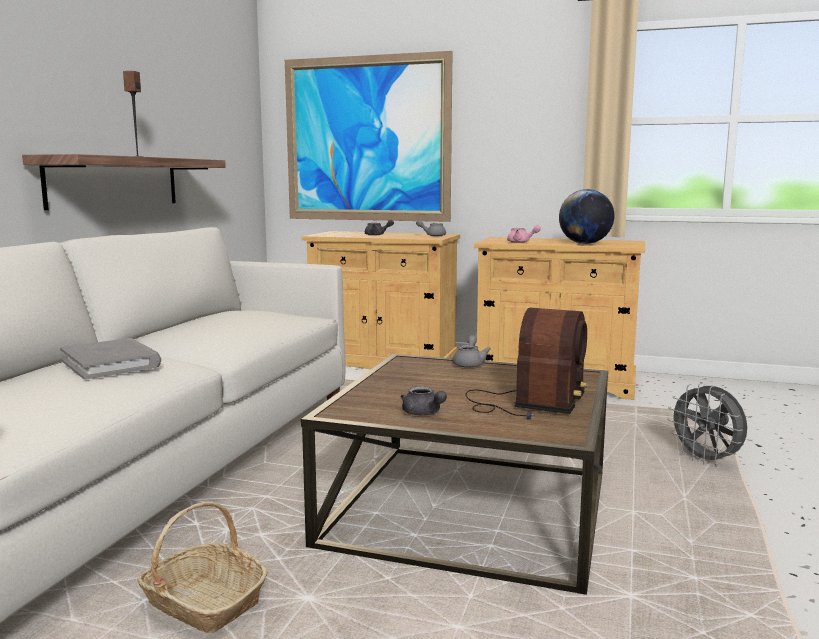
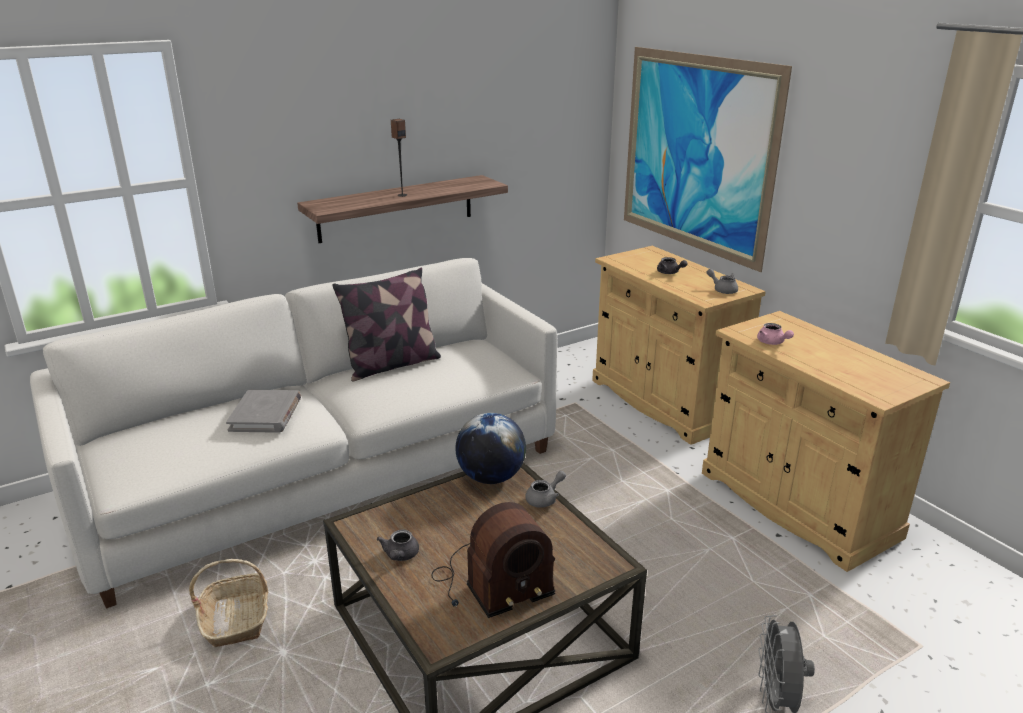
camera: 40 degrees right, 15 degrees up
(188, 325) = (392, 364): none -> pillow
(585, 243) = (838, 371): globe -> globe (491, 477)

